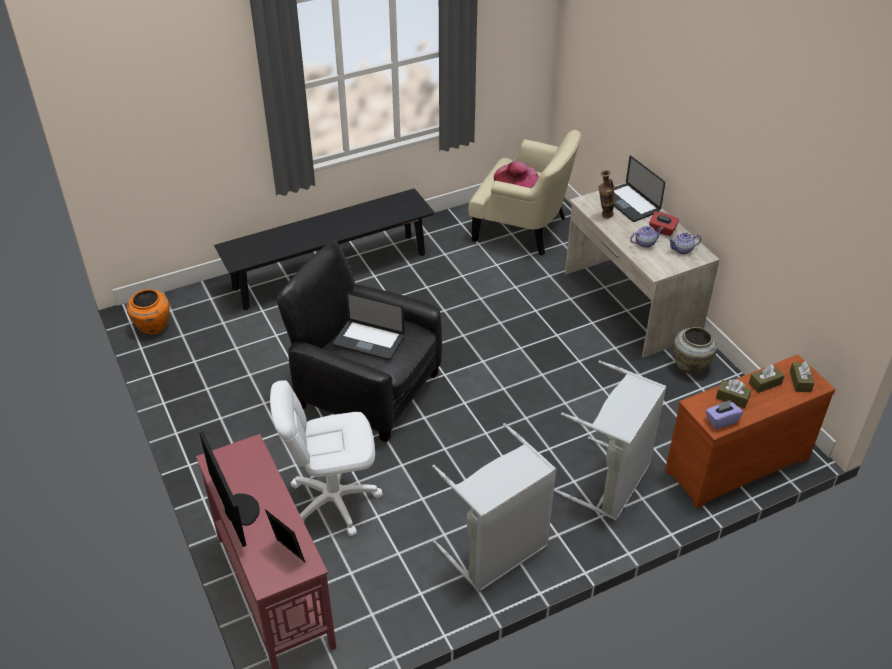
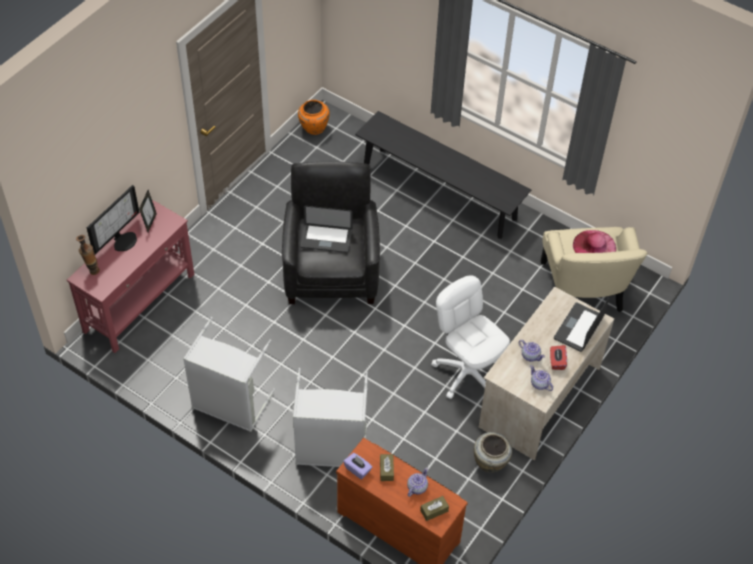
camera: 60 degrees right, 10 degrees up
(288, 553) = (105, 277): picture frame -> picture frame (150, 222)
(333, 500) = (222, 299): white office chair -> white office chair (467, 372)
(369, 341) = (326, 239): laptop -> laptop turned 75 degrees counterclockwise
(604, 216) = (547, 316): vase -> vase (92, 270)
(765, 383) = (416, 487): brown tissue box -> teapot

